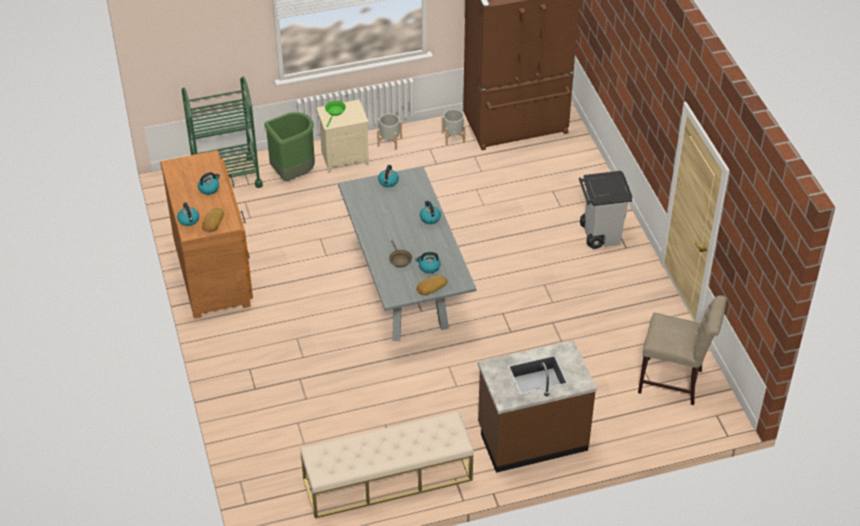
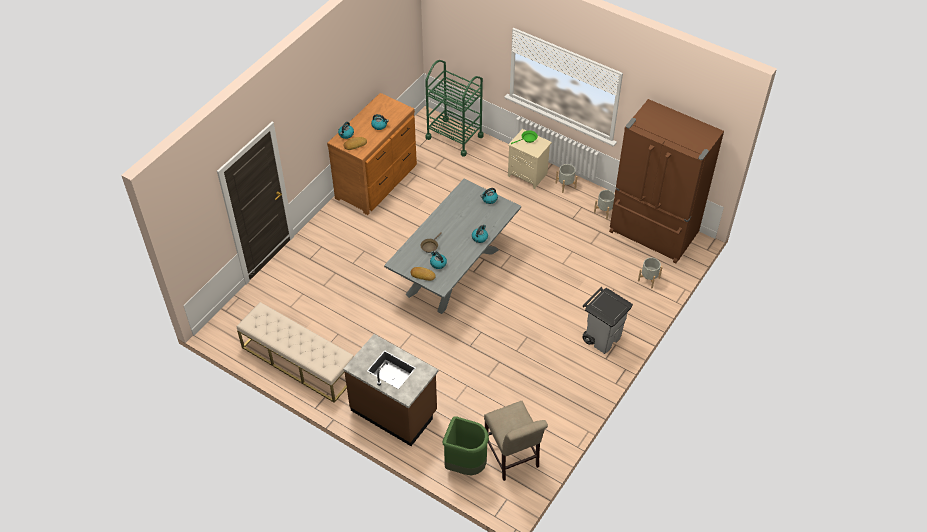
camera: 50 degrees right, 5 degrees up
(293, 173) = (489, 162): green trash can -> green trash can (465, 465)
(566, 161) = (648, 279): none -> grey planter

